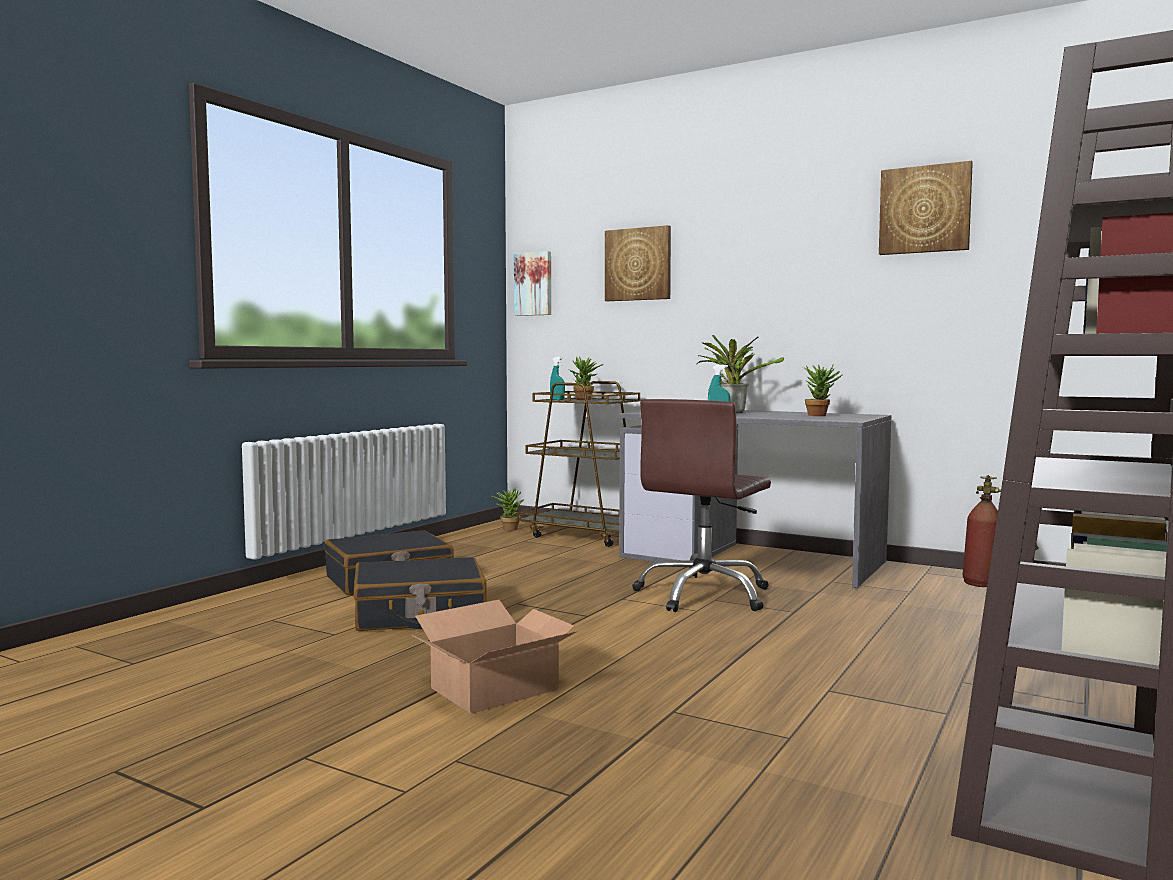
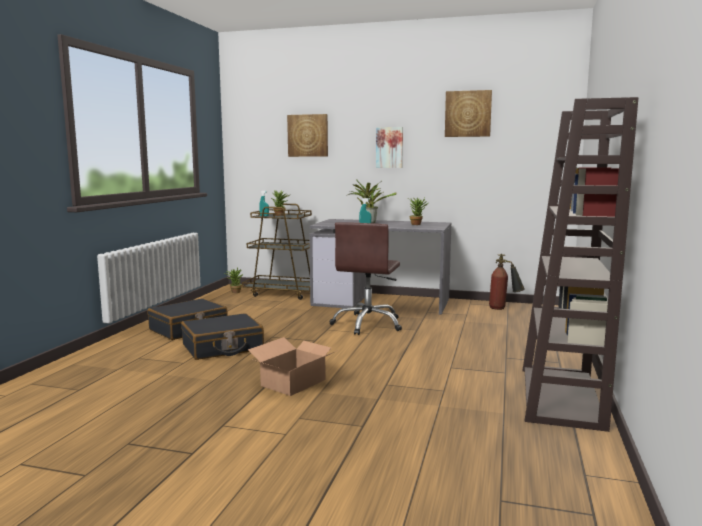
camera: 15 degrees left, 5 degrees up
(534, 284) = (241, 144): picture -> picture (389, 147)

